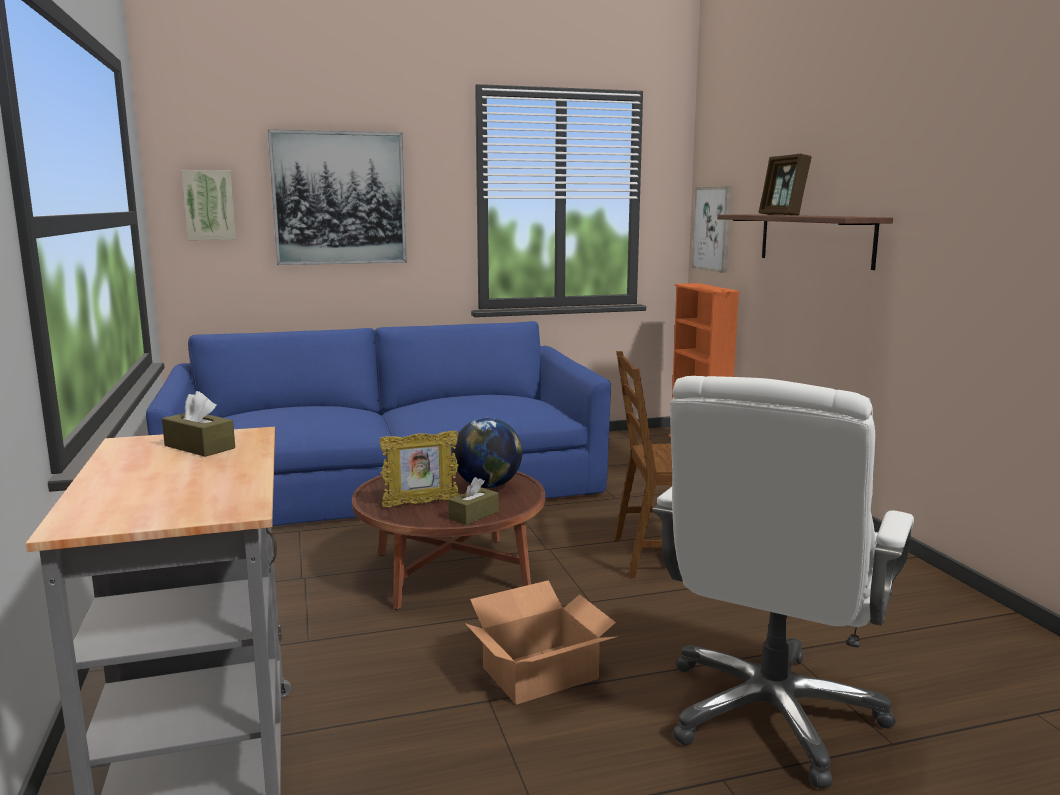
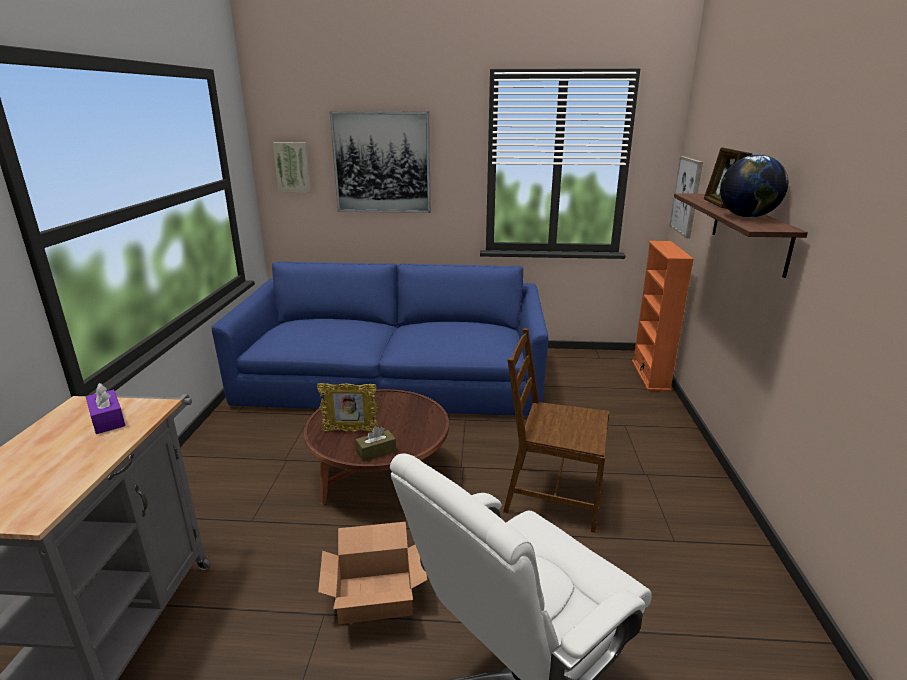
camera: 20 degrees right, 10 degrees up
(199, 447) = (107, 420): brown tissue box -> purple tissue box
(488, 486) = (410, 420): globe -> globe (747, 217)

